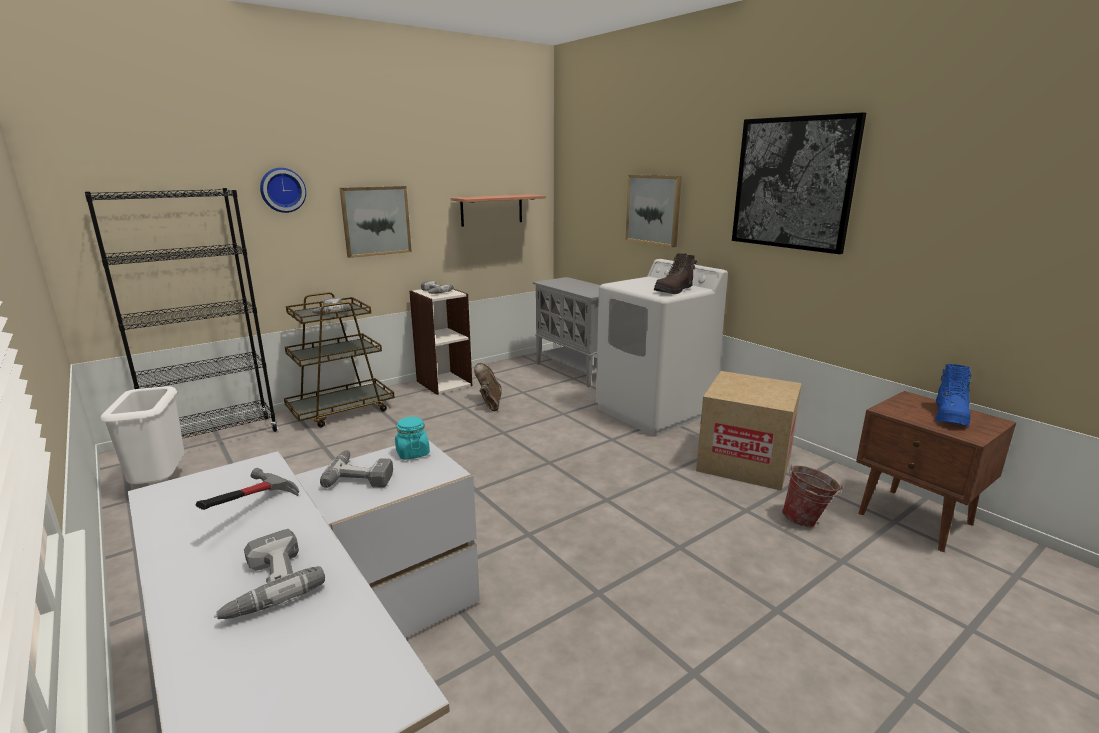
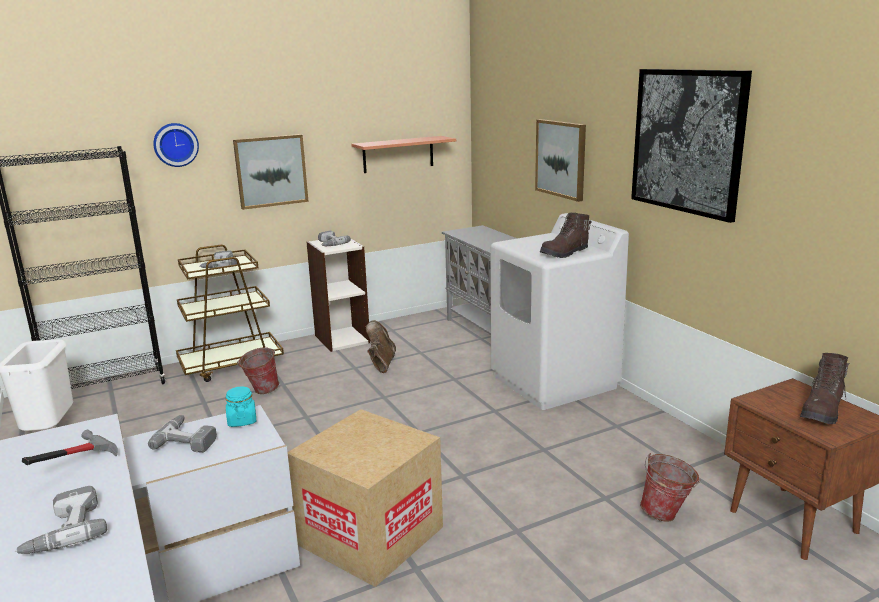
camera: 10 degrees right, 0 degrees up
(379, 433) = (261, 391): none -> bucket
(744, 462) = (629, 445): cardboard box -> cardboard box (370, 535)
(950, 416) = (822, 411): blue boot -> brown boot

